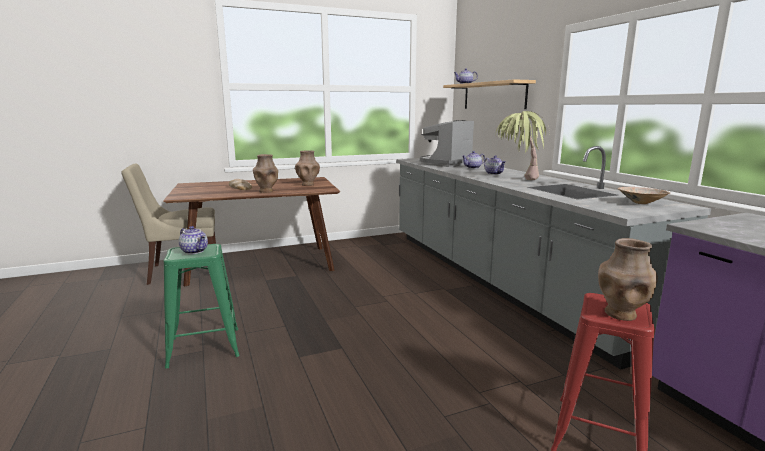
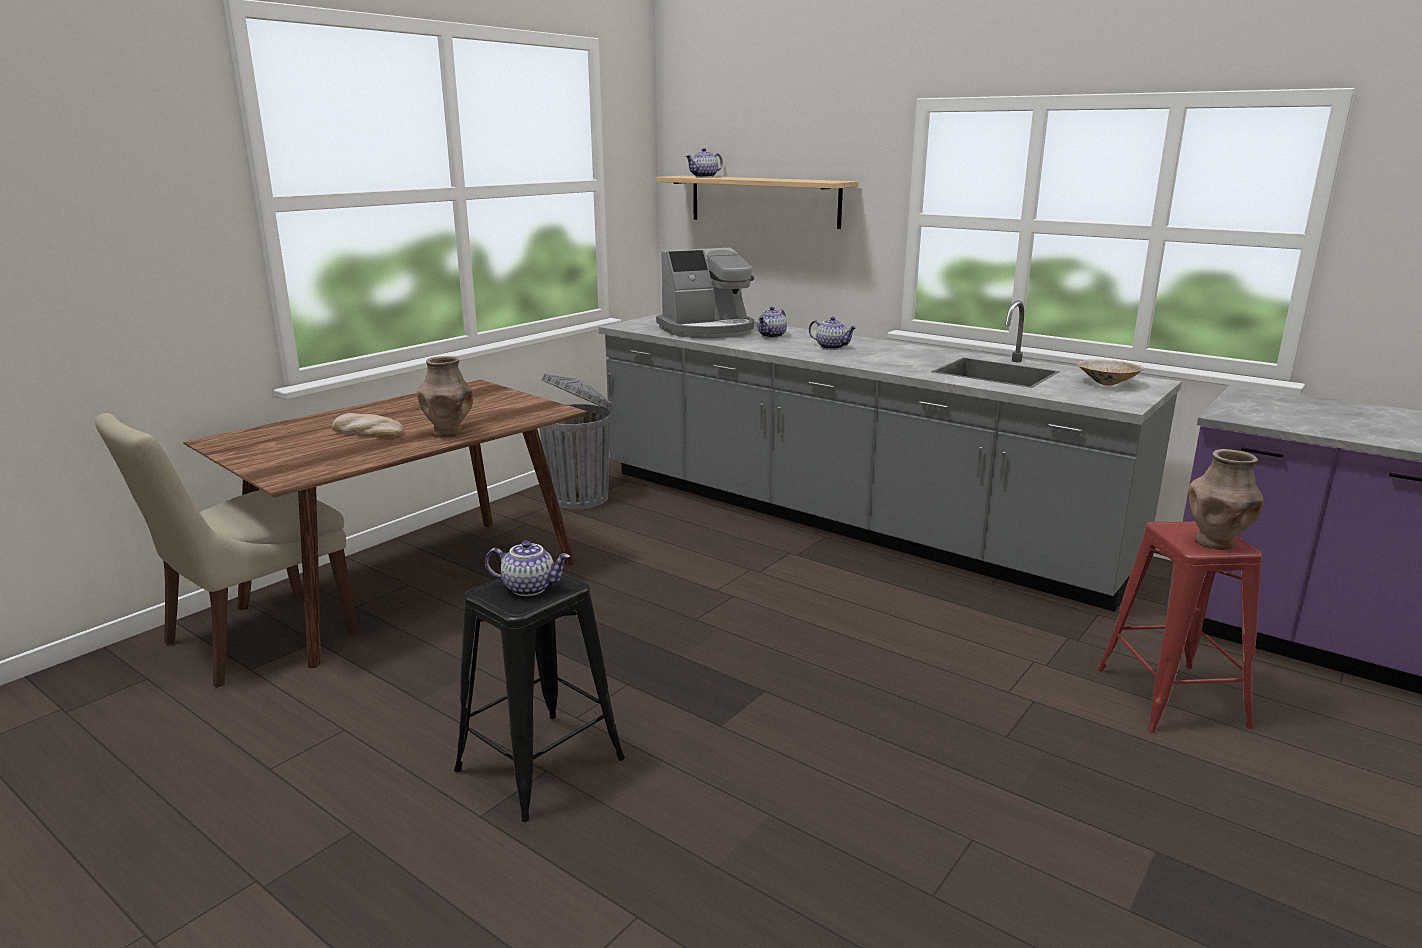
camera: 30 degrees left, 5 degrees up
(204, 347) = (540, 764): green stool -> black stool
(308, 184) = (494, 404): brown vase -> none
(374, 245) = (580, 498): none -> grey trash can
(445, 163) = (708, 330): coffee machine -> coffee machine turned 120 degrees counterclockwise
(518, 181) = (896, 360): potted plant -> none

